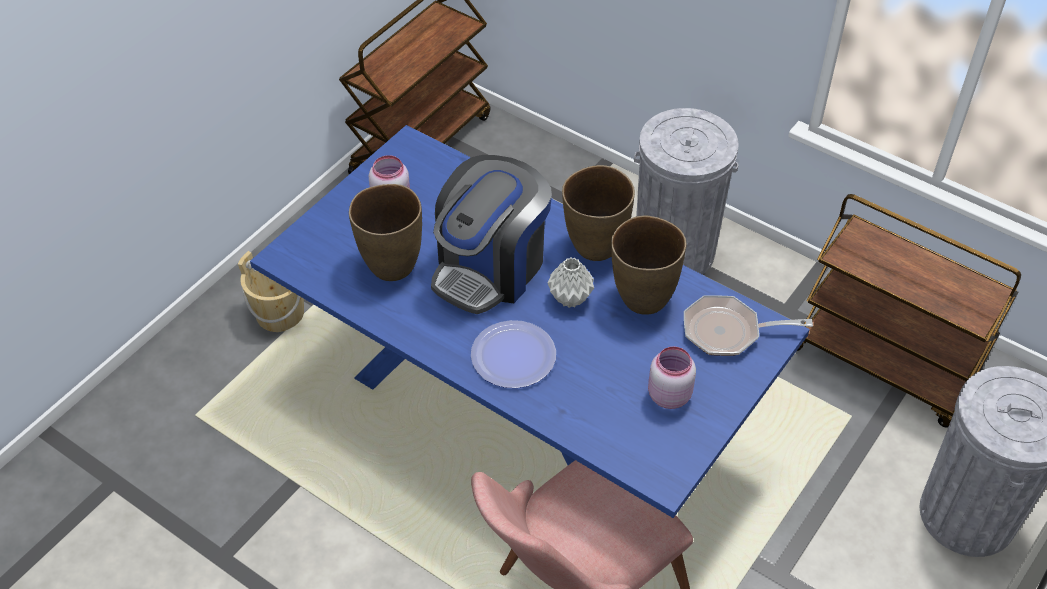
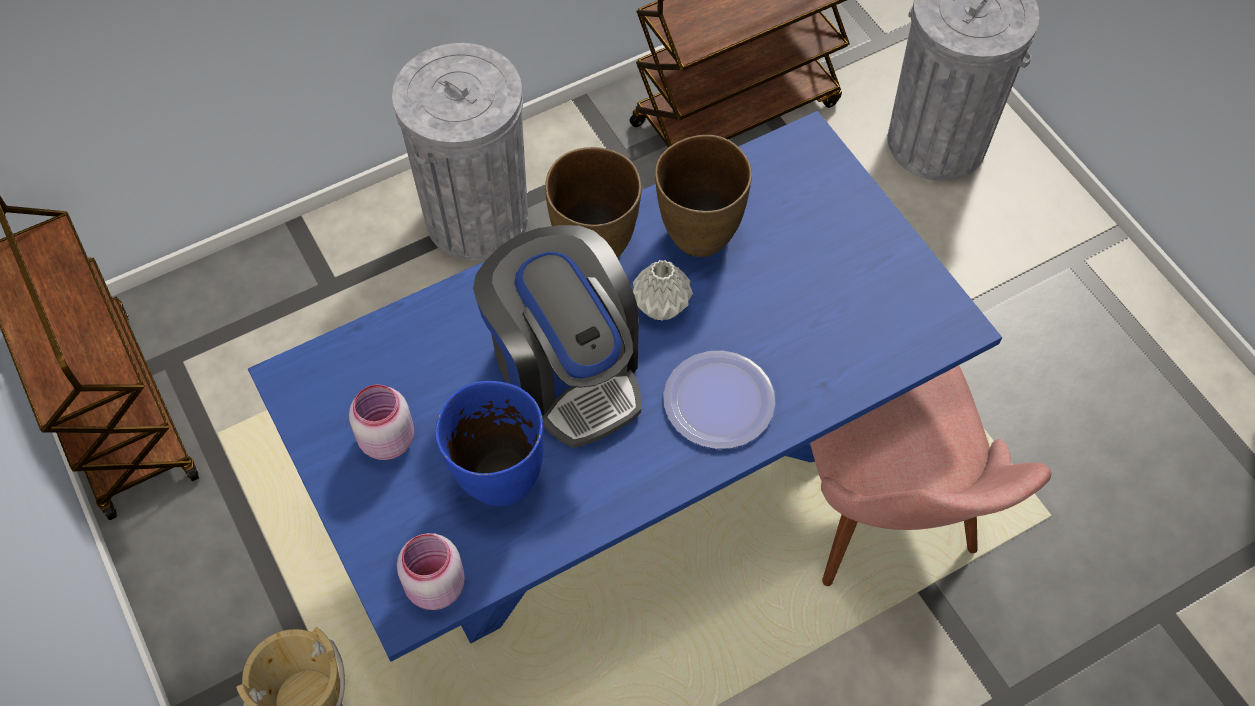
camera: 65 degrees left, 10 degrees up
(391, 265) = (499, 480): brown vase -> blue vase
(668, 395) = (847, 274): pink jar -> pink jar (434, 587)
(728, 331) = (786, 181): frying pan -> none

